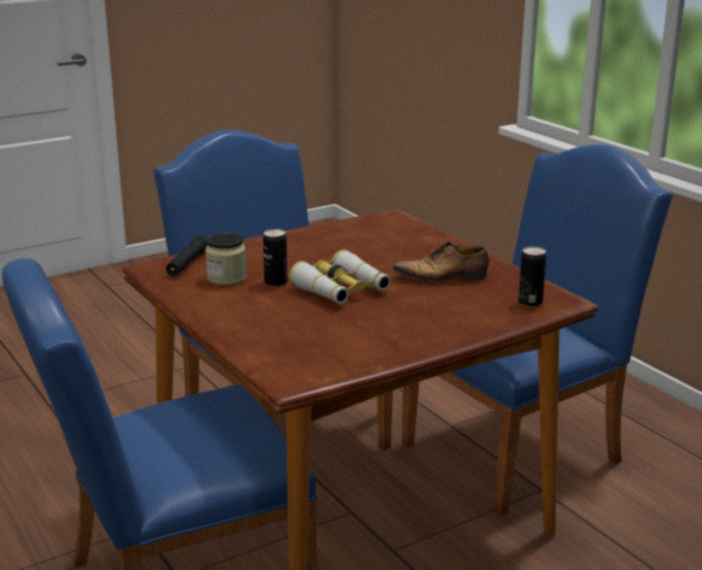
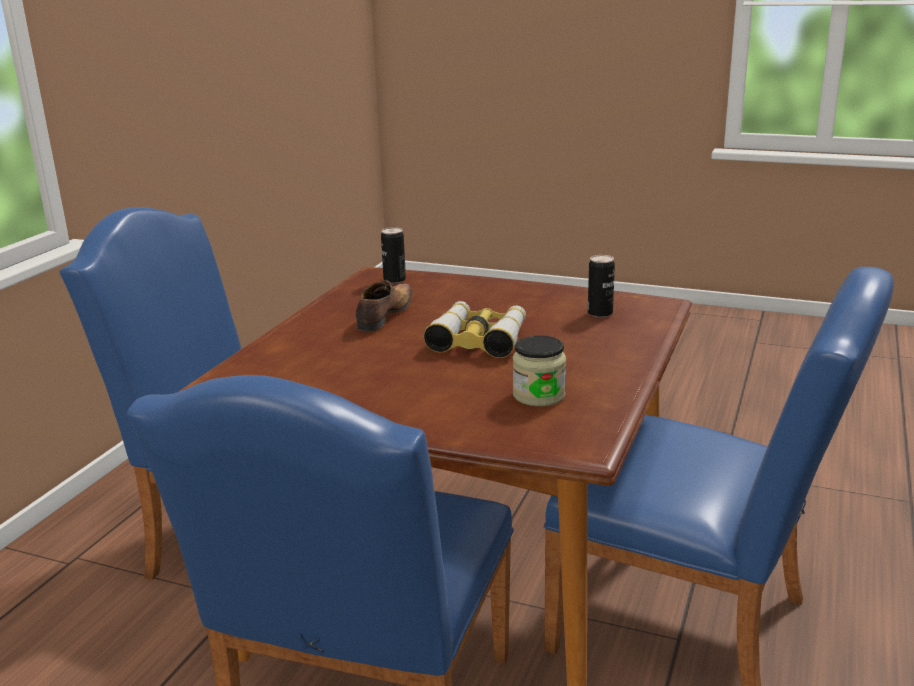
camera: 125 degrees left, 0 degrees up
(187, 263) = (539, 432): black flashlight -> none
(275, 282) = (509, 370): can -> can (600, 313)
(442, 277) = (384, 315): shoe -> shoe turned 120 degrees counterclockwise

